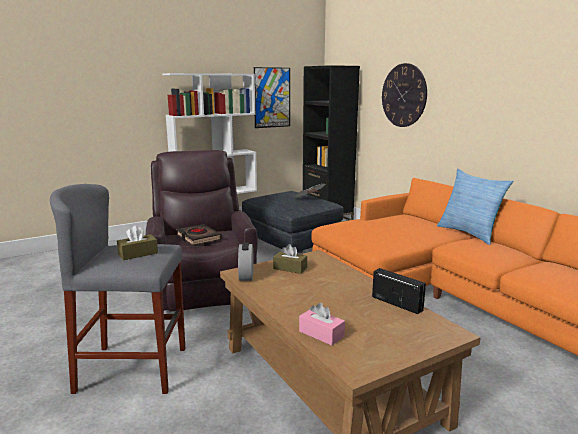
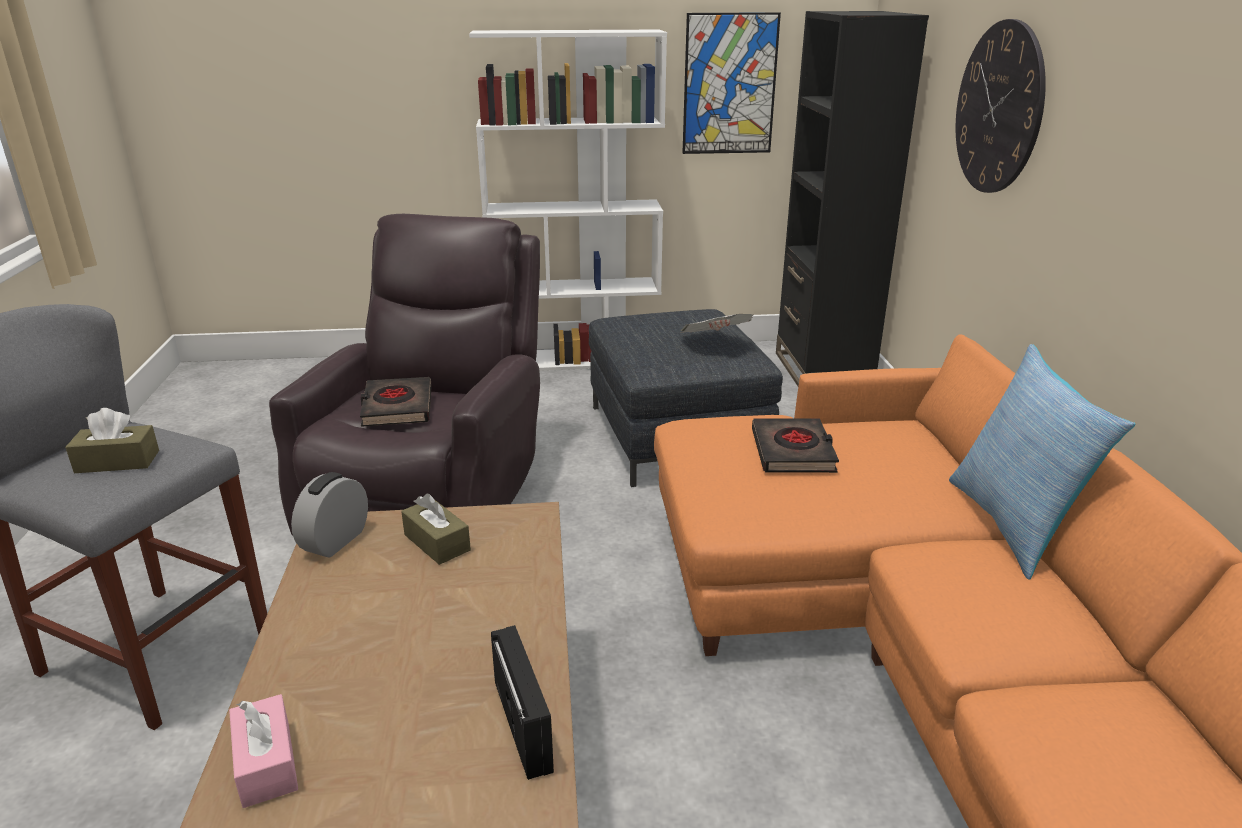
camera: 25 degrees right, 10 degrees up
(378, 226) = (793, 452): none -> black book

